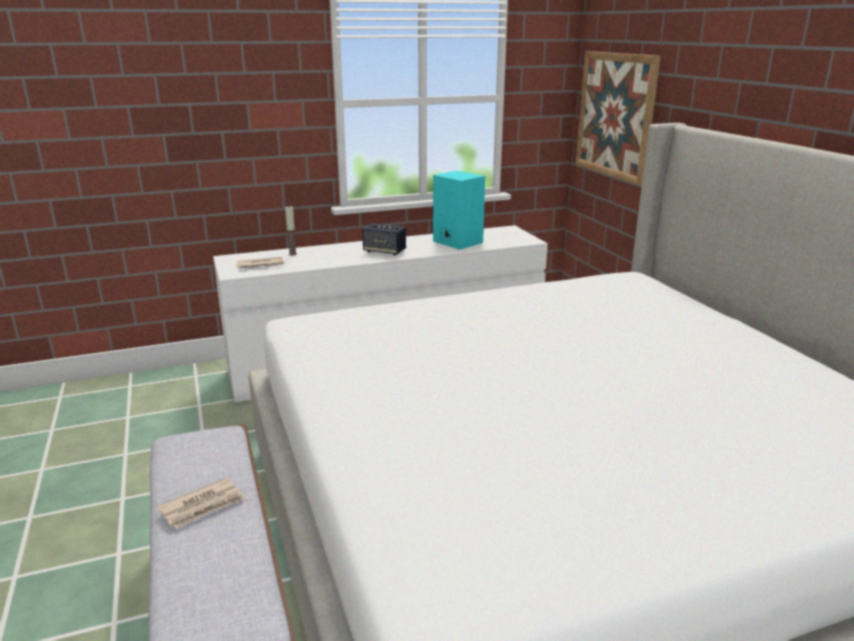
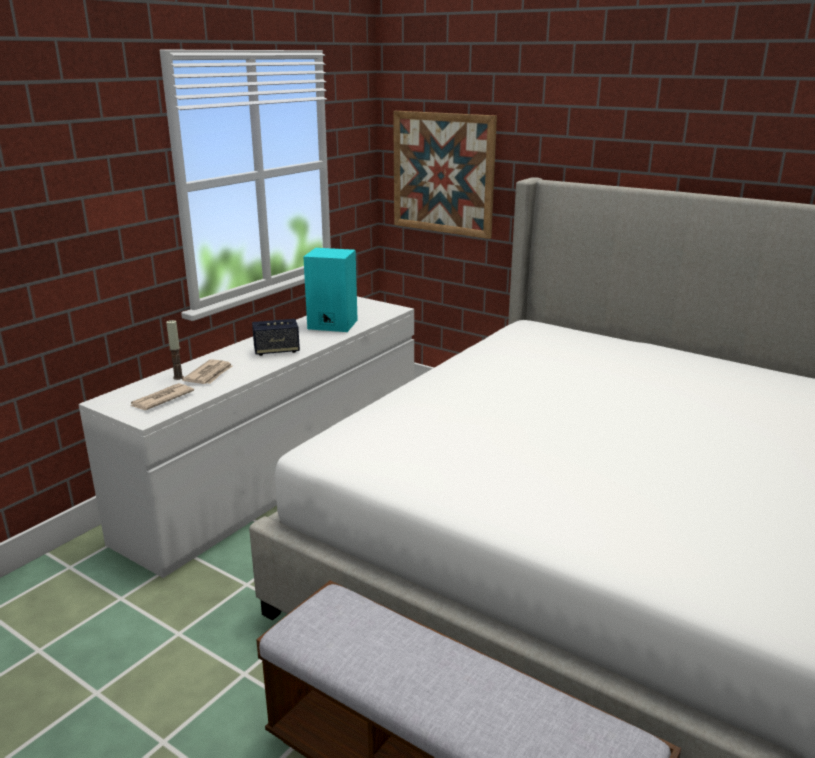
camera: 35 degrees left, 0 degrees up
(203, 506) = (428, 673): newspaper -> newspaper (210, 374)

